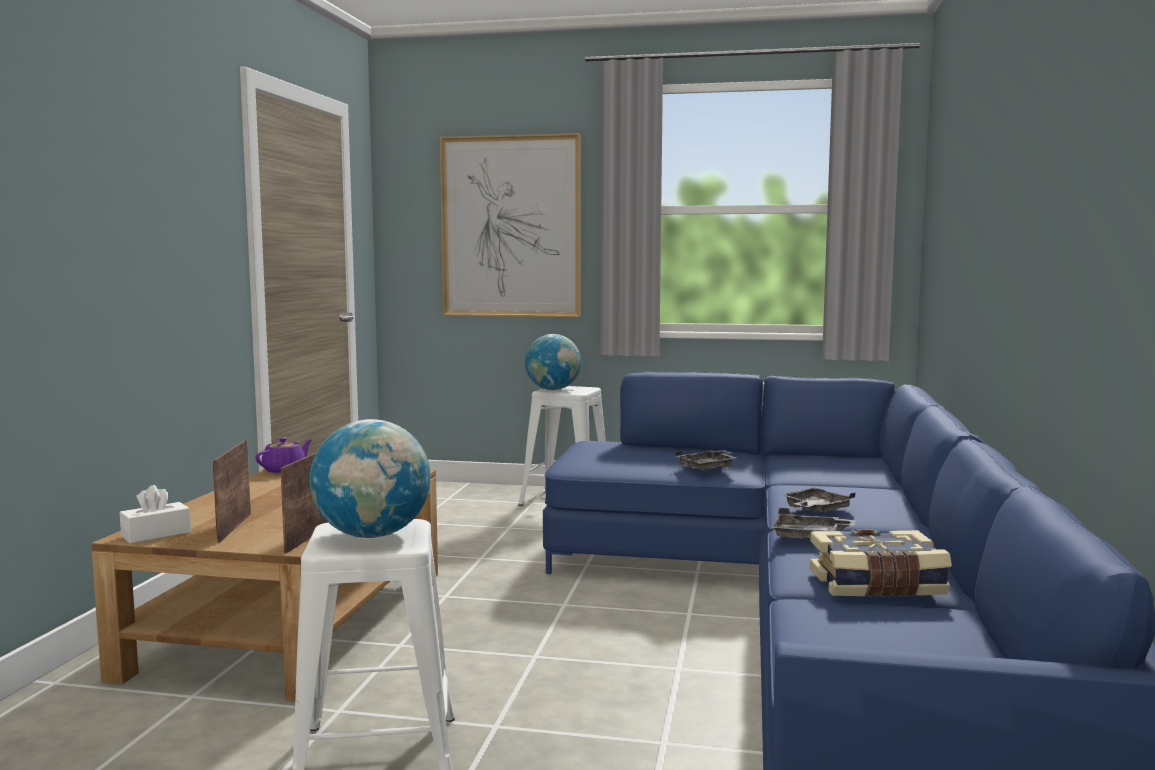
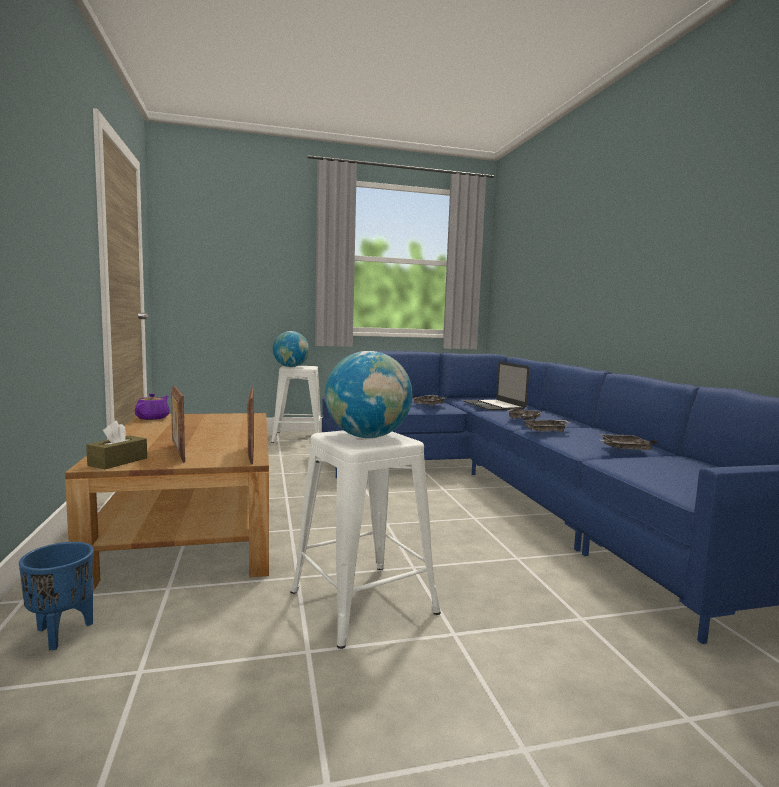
camera: 25 degrees left, 0 degrees up
(54, 725) = (61, 633): none -> blue planter
(156, 534) = (118, 461): white tissue box -> brown tissue box
(510, 227) = (252, 262): picture -> none
(820, 476) = (494, 405): none -> laptop
(877, 585) = (623, 449): book -> grey tray

